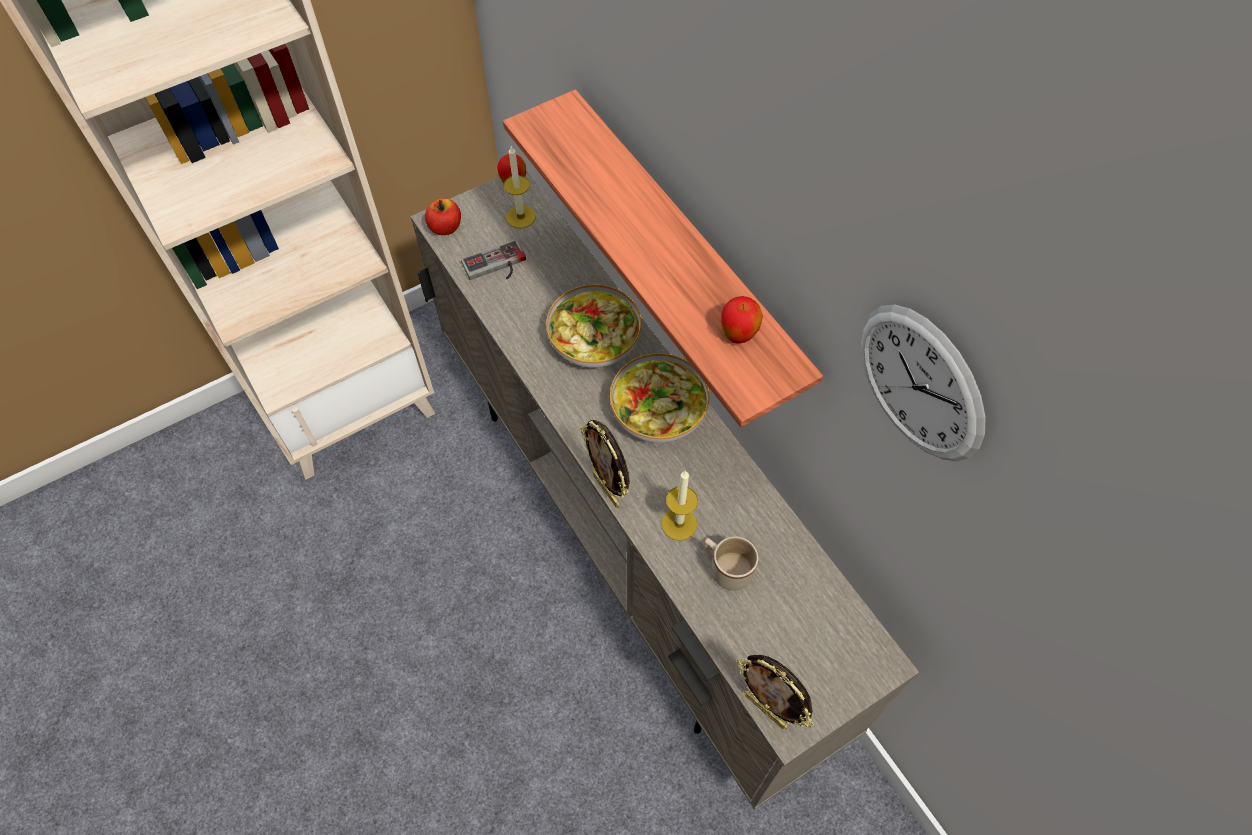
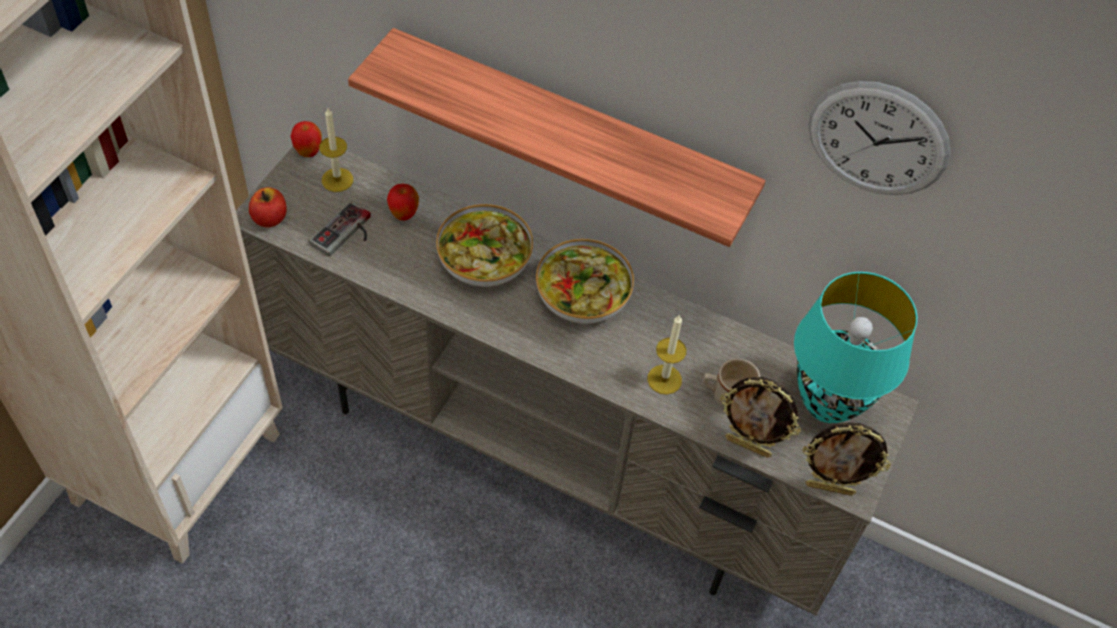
camera: 35 degrees left, 5 degrees down
(607, 490) = (586, 381): picture frame -> picture frame (748, 446)
(738, 335) = (681, 176): apple -> apple (404, 215)
(822, 626) = (828, 404): none -> turquoise table lamp

